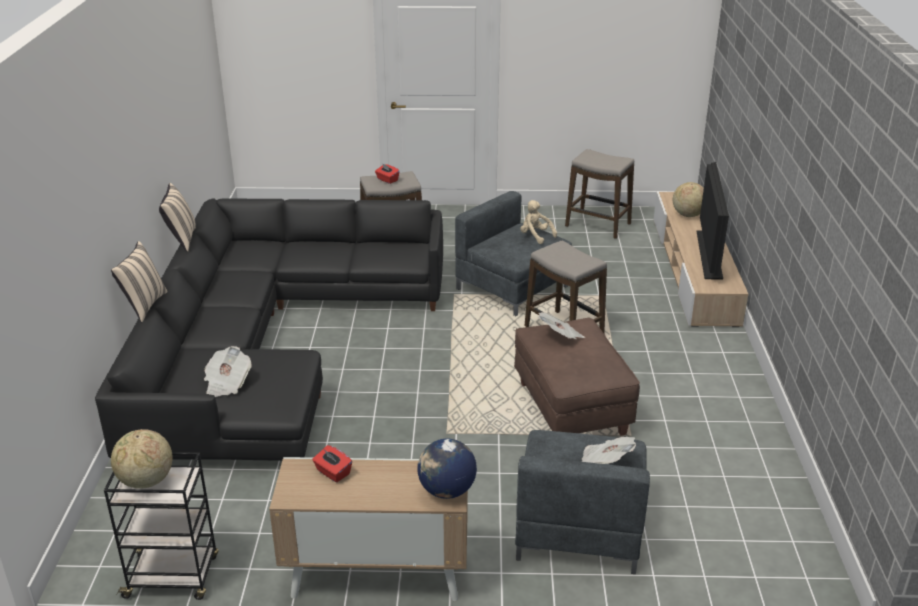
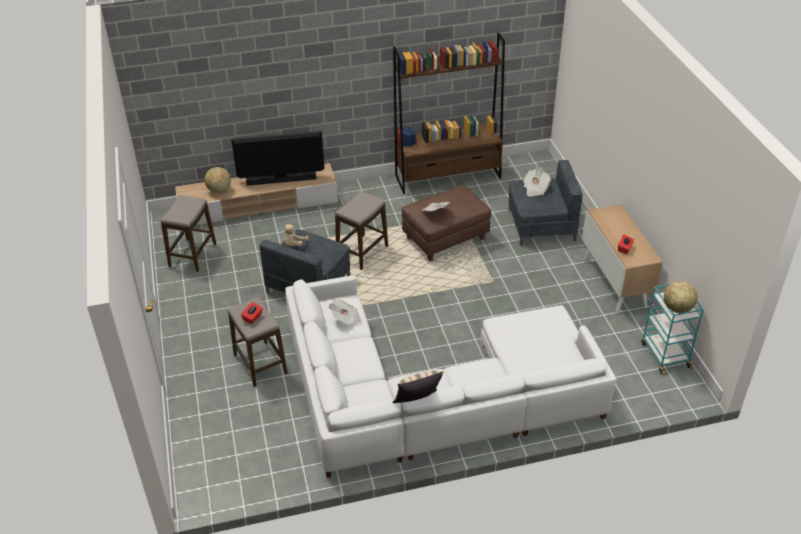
camera: 105 degrees left, 10 degrees up
(143, 306) = (524, 381): beige pillow -> none
(173, 577) = (664, 354): black cart -> turquoise cart
(227, 384) = (547, 344): newspaper -> newspaper (346, 319)
(268, 343) = (433, 394): black sofa -> white sofa
(446, 491) = (612, 211): globe -> none
(755, 446) = (448, 177): none -> brown bookcase

